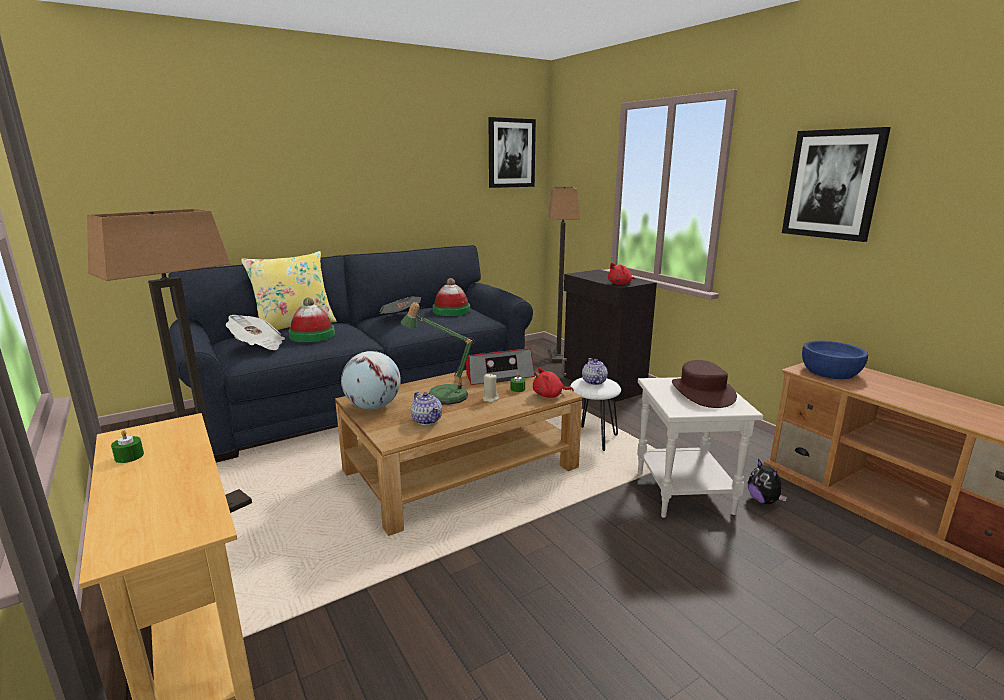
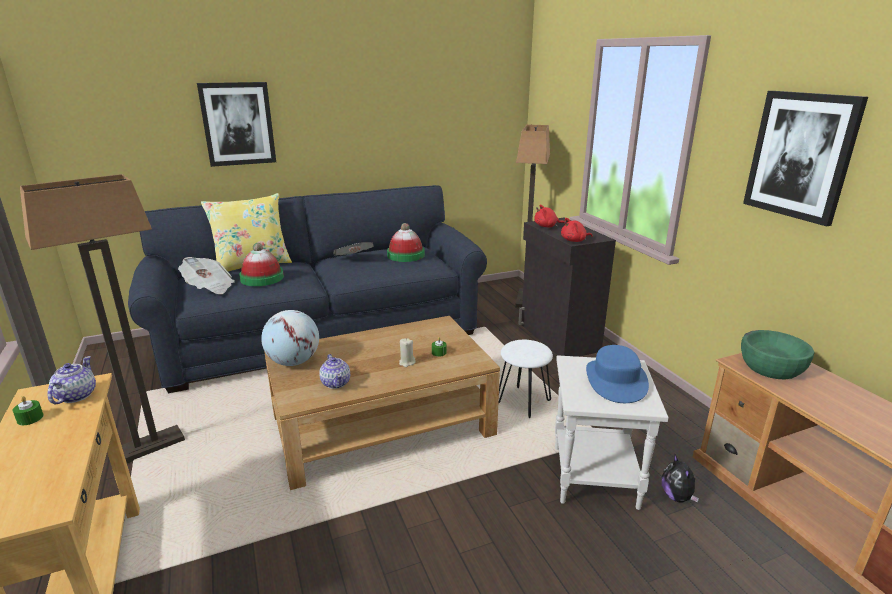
camera: 10 degrees right, 5 degrees up
(441, 394) = (362, 353): table lamp -> none
(498, 376) = (427, 334): radio -> none
(511, 153) = (486, 87): picture -> picture (238, 124)
(549, 395) = (467, 364): red plush toy -> red plush toy (547, 226)
(594, 382) = (525, 347): teapot -> teapot (75, 396)
(702, 392) = (615, 381): brown hat -> blue hat
(830, 371) = (771, 367): blue bowl -> green bowl

